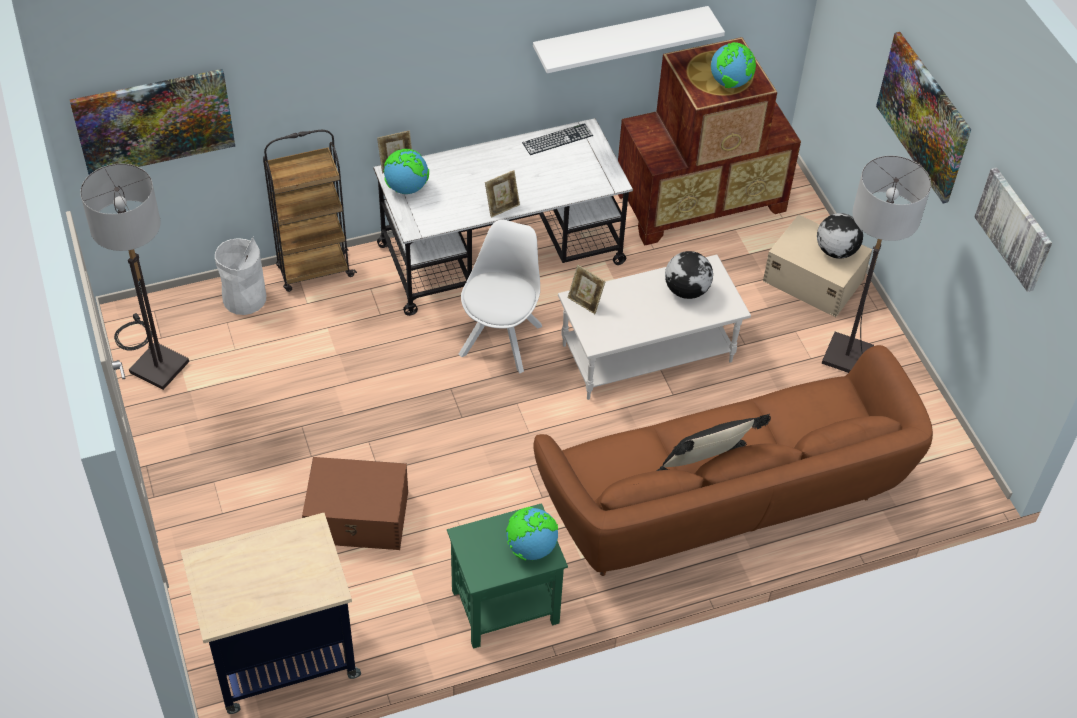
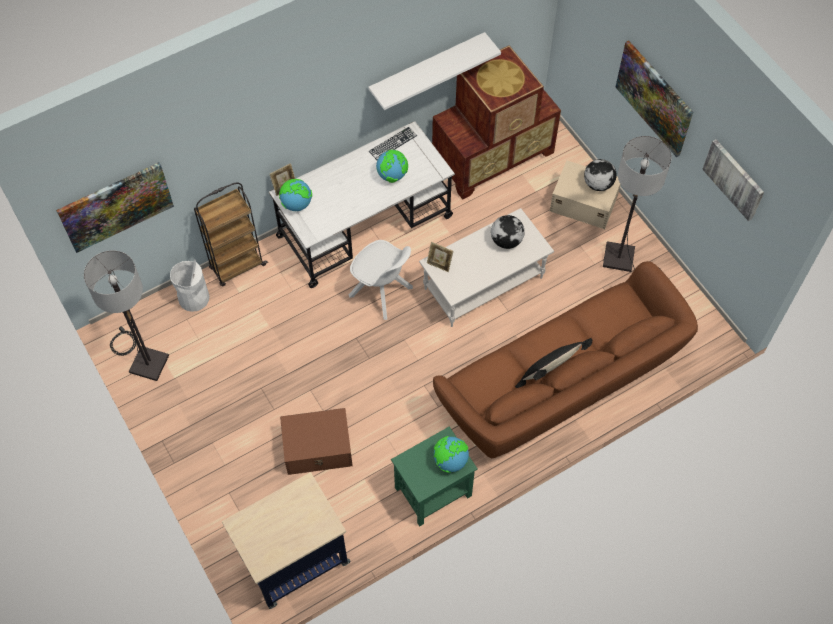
camera: 10 degrees left, 10 degrees up
(502, 207) = (367, 206): picture frame -> none
(502, 339) = (381, 292): white chair -> white chair turned 120 degrees clockwise
(730, 83) = (509, 85): globe -> globe (392, 175)

